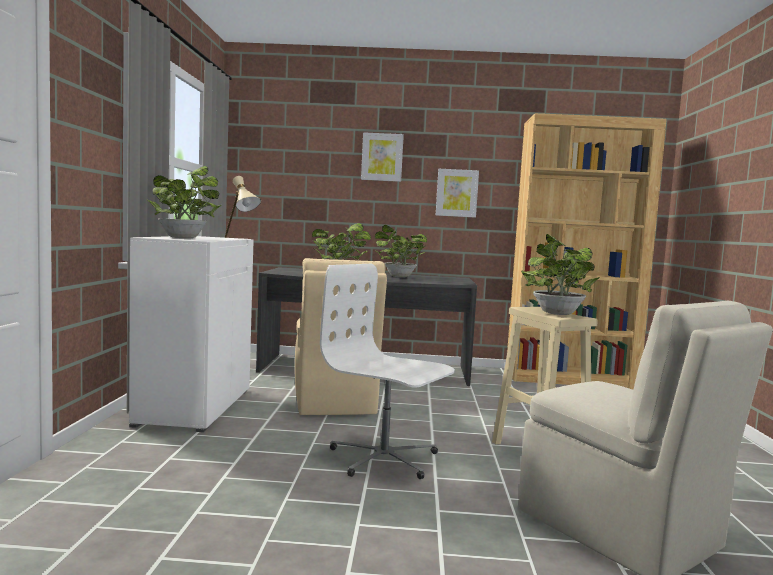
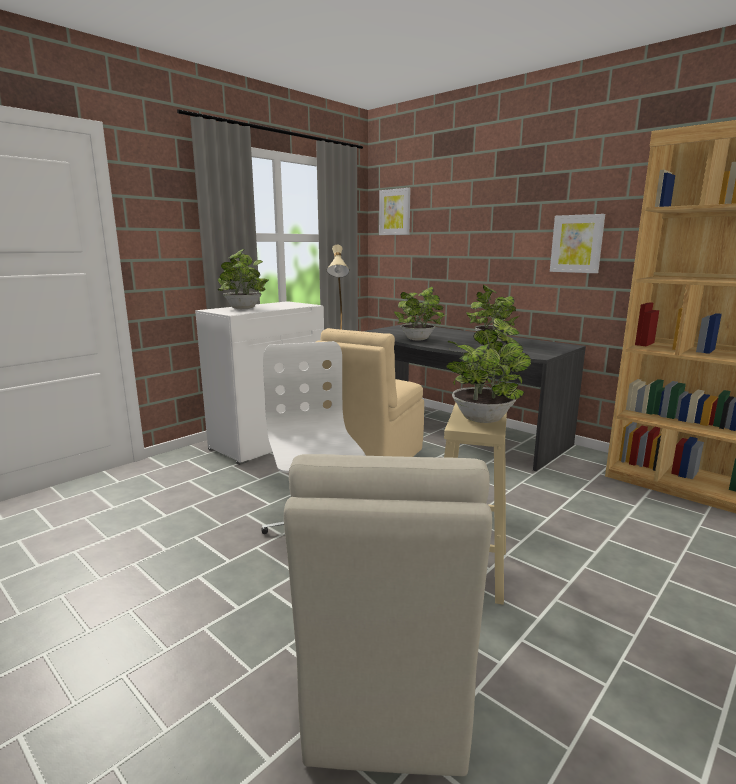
camera: 40 degrees right, 10 degrees up
(382, 157) = (497, 208): picture -> picture (395, 212)

